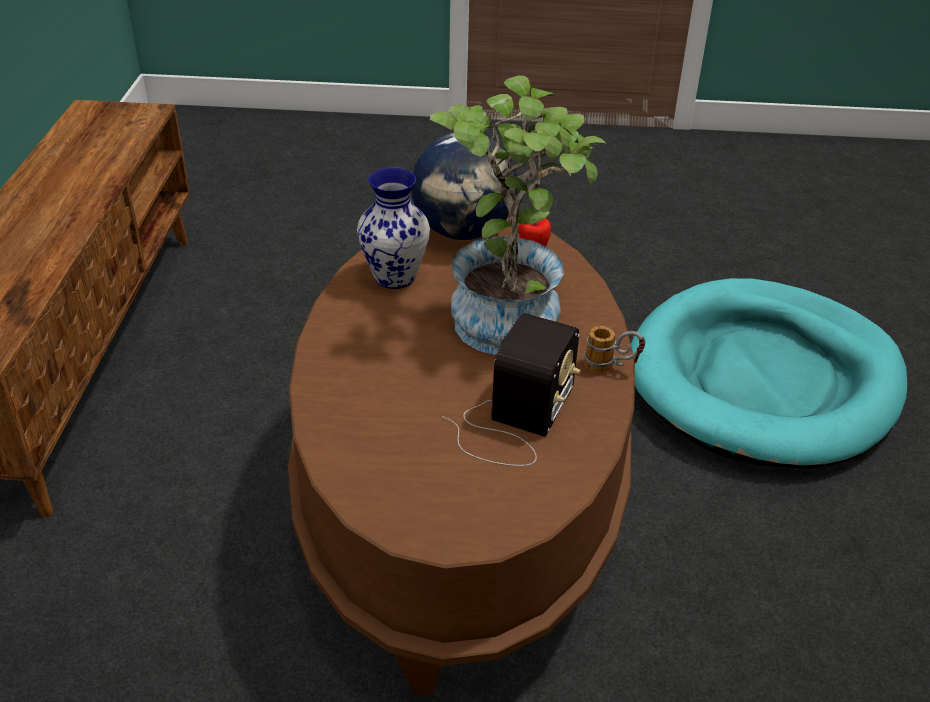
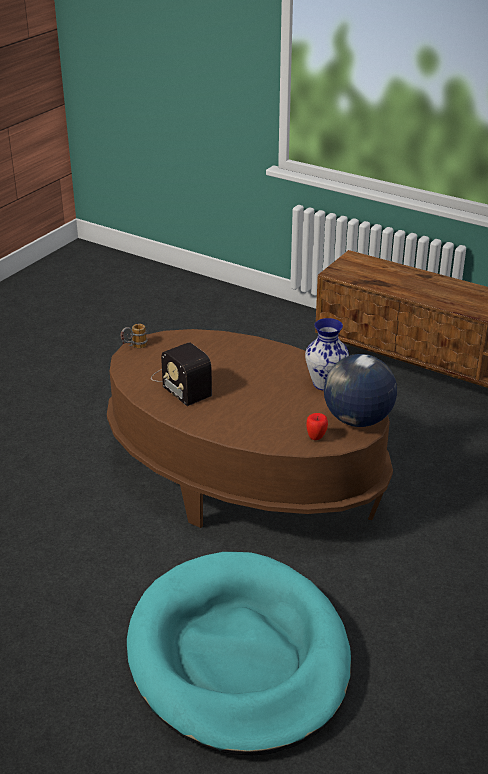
camera: 120 degrees right, 5 degrees down
(510, 315) = (260, 408): potted plant -> none
(611, 367) = (190, 423): mug -> mug (134, 347)

